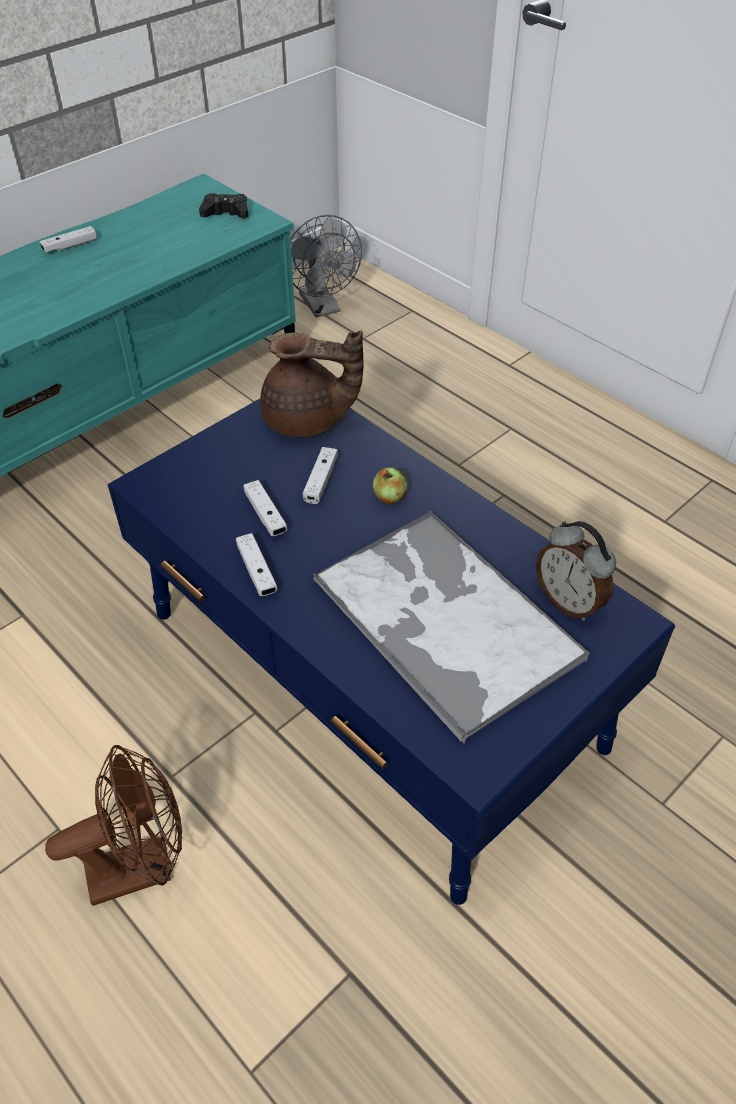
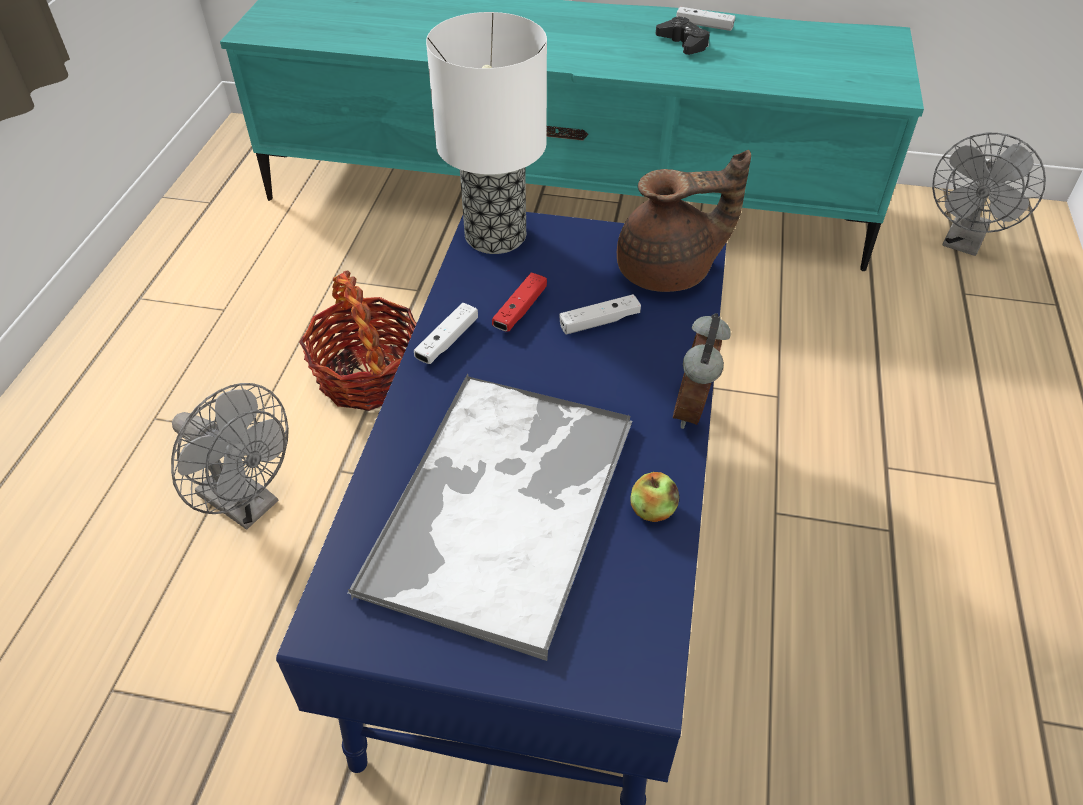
camera: 55 degrees right, 0 degrees up
(84, 702) = (368, 375): none -> basket
(142, 867) = (248, 504): brown fan -> grey fan
(167, 487) = (494, 236): none -> table lamp
(226, 213) = (873, 68): black game controller -> black game controller (683, 43)
(265, 515) = (520, 310): white game controller -> red game controller
(307, 421) = (669, 271): brown teapot -> brown teapot turned 75 degrees counterclockwise
(389, 497) = (628, 379): apple -> apple (652, 510)
(569, 601) = (619, 603): alarm clock -> alarm clock (694, 409)

